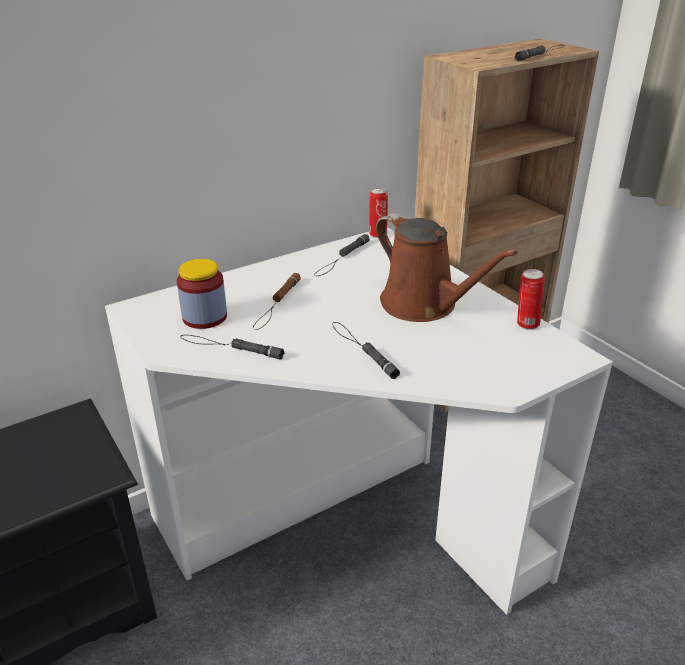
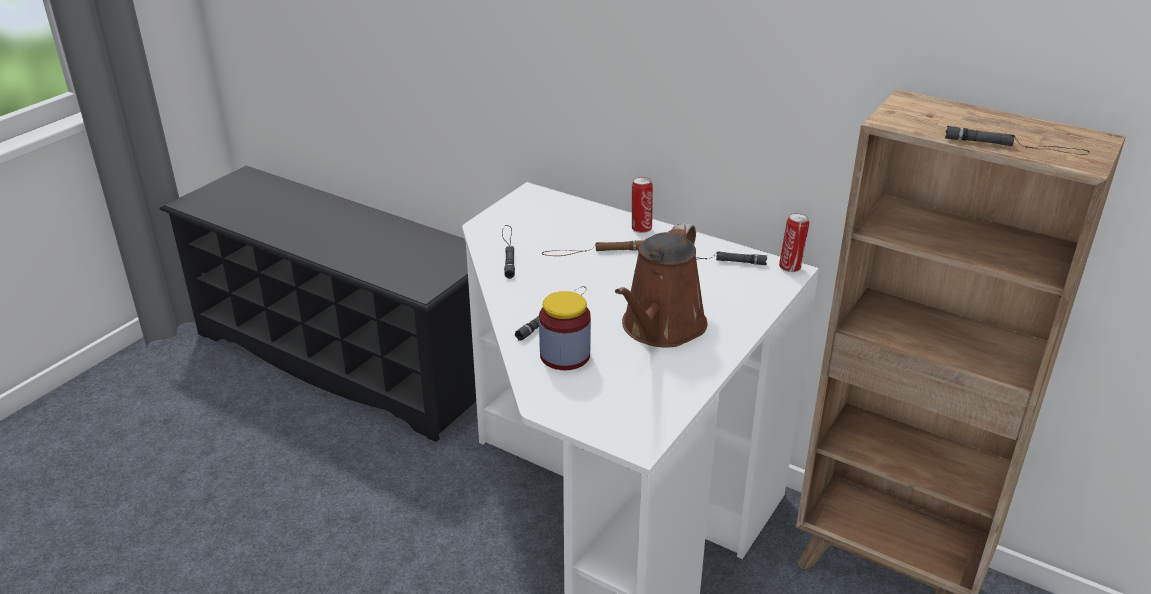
camera: 65 degrees right, 0 degrees up
(204, 317) = (543, 226): jar -> jar (565, 355)
(526, 324) = (678, 399): can -> can (641, 228)

